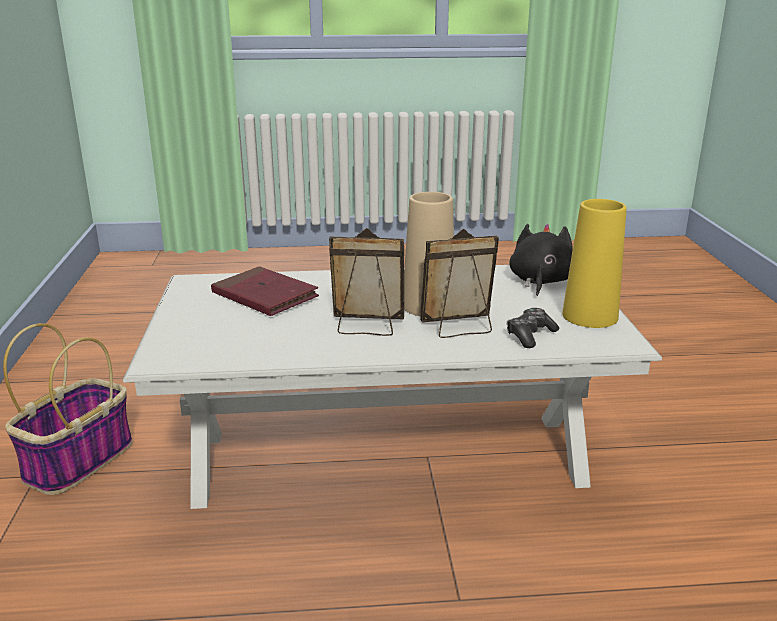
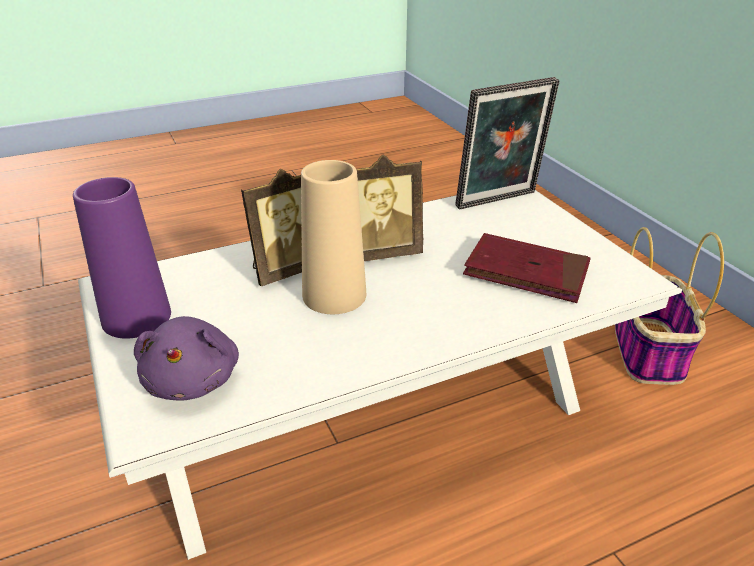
camera: 160 degrees right, 10 degrees up
(195, 353) = (498, 201): none -> picture frame
(530, 335) = (211, 274): game controller -> none
(539, 281) = (194, 380): black plush toy -> purple plush toy
(590, 316) = (136, 317): yellow vase -> purple vase

